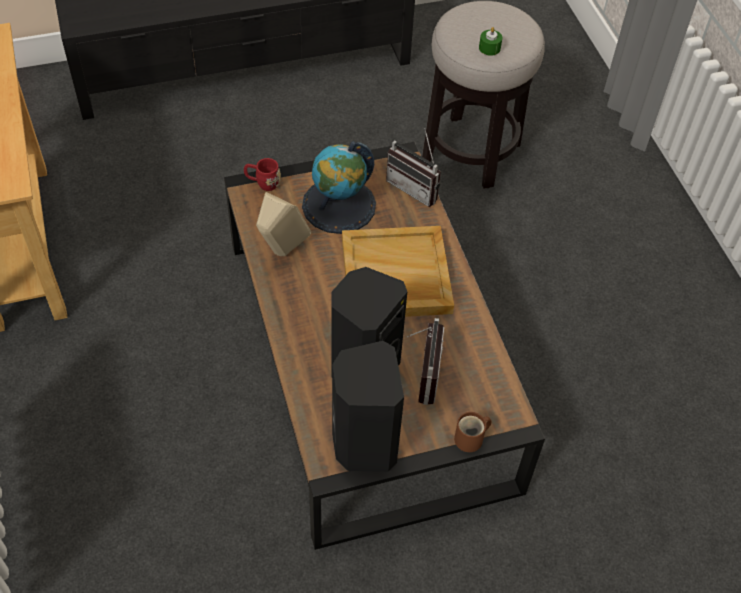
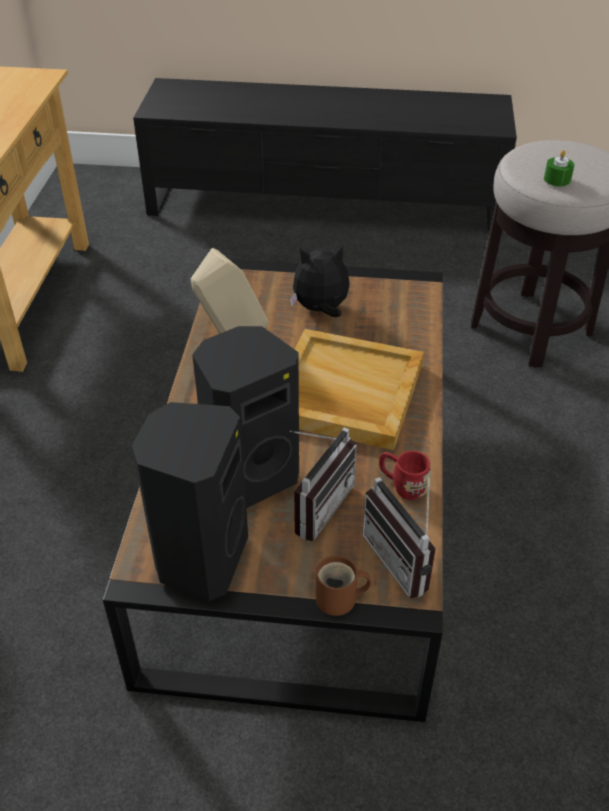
camera: 25 degrees right, 10 degrees down
(263, 183) = (251, 271): red mug -> red mug (402, 486)
(339, 205) = (321, 310): globe -> plush toy
(416, 187) = (419, 314): radio -> radio (405, 559)

